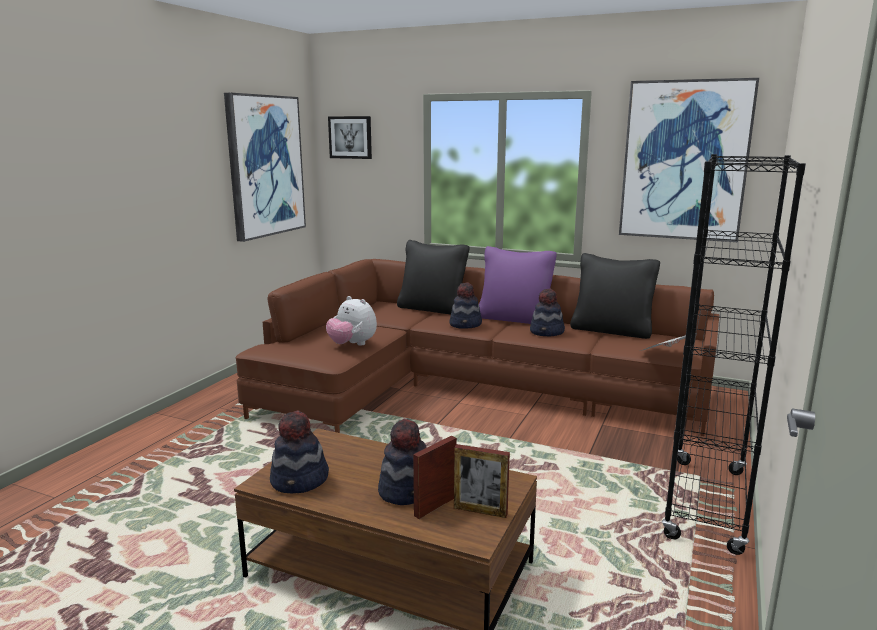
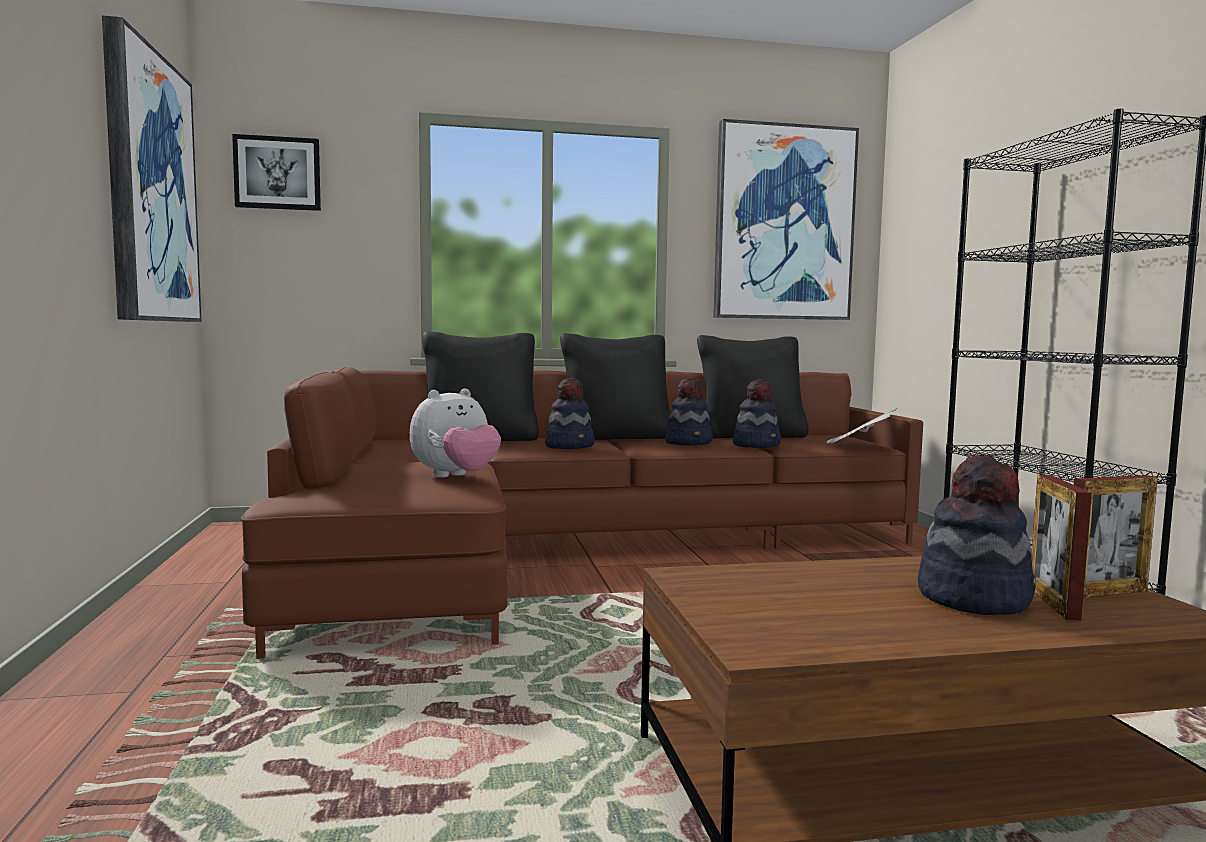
camera: 35 degrees left, 10 degrees down
(300, 481) = (807, 628): hat -> hat (757, 445)
(352, 345) = (456, 477): plush toy -> plush toy turned 45 degrees counterclockwise
(515, 319) = (616, 437): purple pillow -> black pillow

